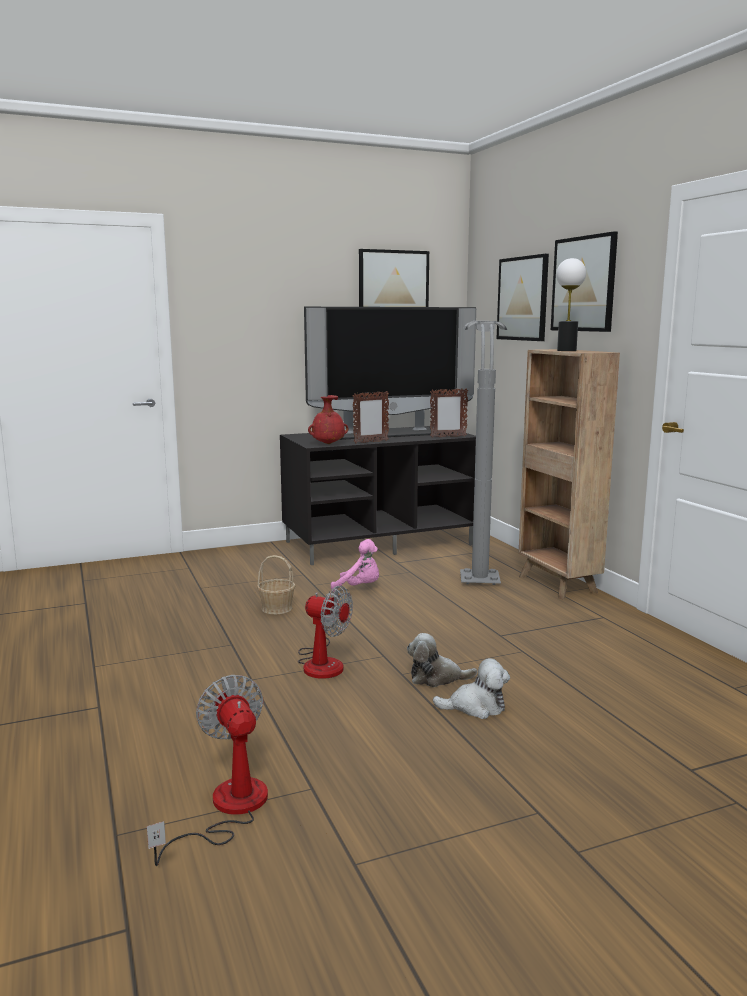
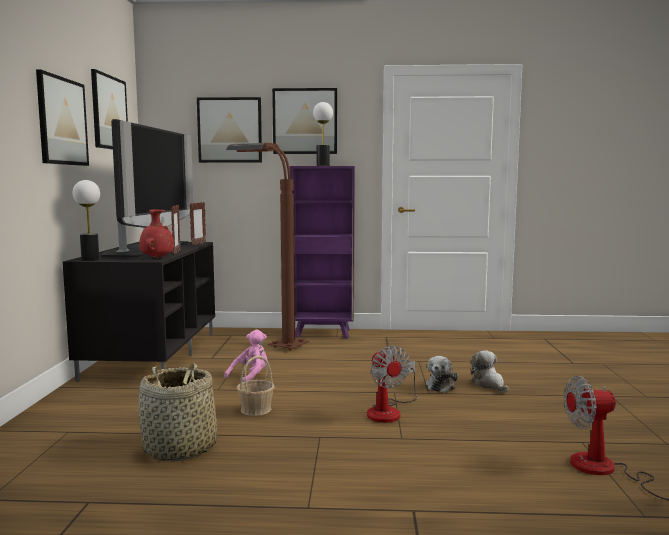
camera: 65 degrees left, 5 degrees down
(177, 604) = (180, 449): none -> basket
(297, 436) = (90, 259): none -> table lamp
(299, 307) = (62, 121): none -> picture
(321, 662) = (389, 411): fan -> fan turned 105 degrees clockwise
(475, 707) = (489, 385): plush toy -> plush toy turned 45 degrees counterclockwise
(477, 572) = (270, 343): grey floor lamp -> brown floor lamp
(558, 585) = (324, 333): brown bookcase -> purple bookcase

